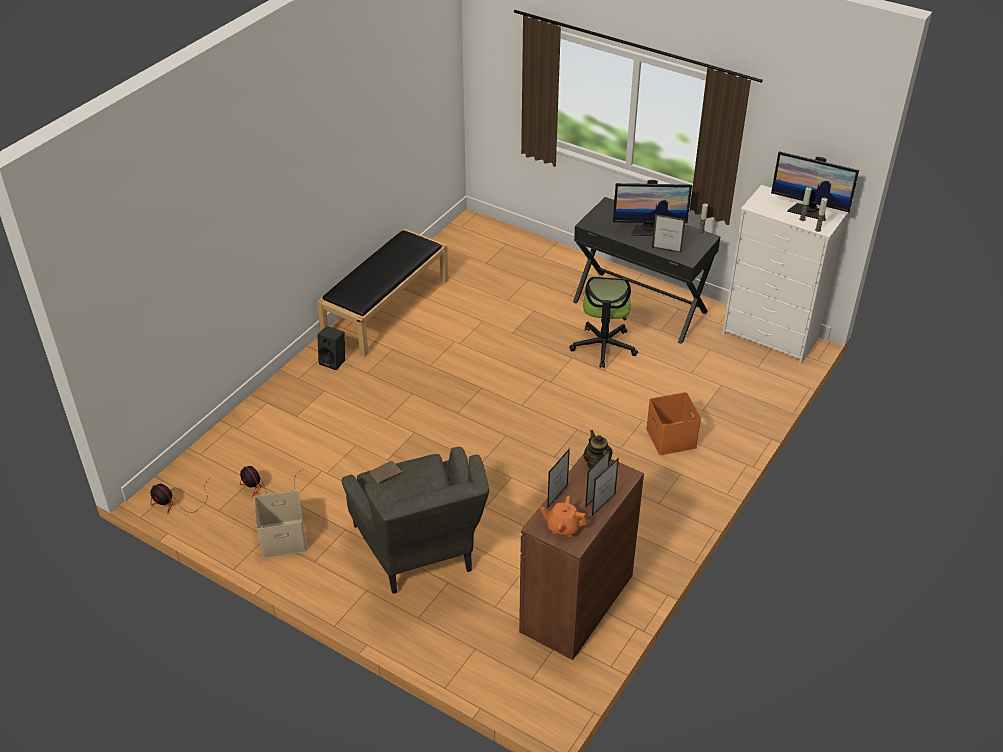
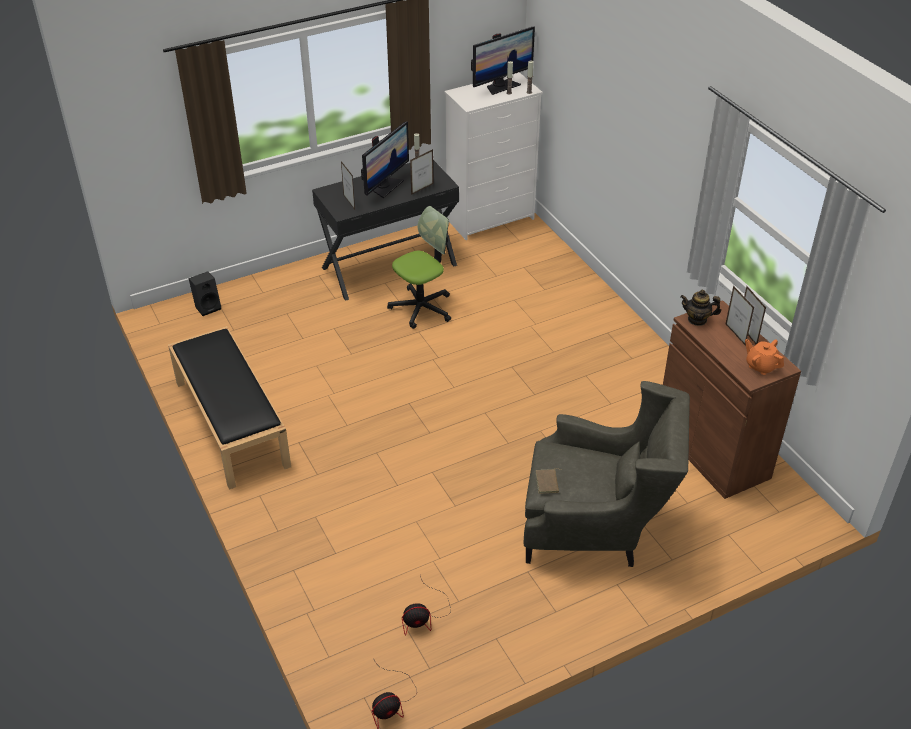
camera: 60 degrees left, 0 degrees up
(282, 539) = (509, 626): beige storage box -> none
(334, 361) = (277, 493): black speaker -> black speaker (208, 307)
(557, 496) = (722, 355): picture frame -> picture frame (349, 202)
(563, 527) = (761, 366): orange teapot -> orange teapot turned 90 degrees clockwise
(603, 347) = (421, 308): office chair -> office chair turned 75 degrees counterclockwise
(672, 438) = (564, 319): orange storage box -> none

